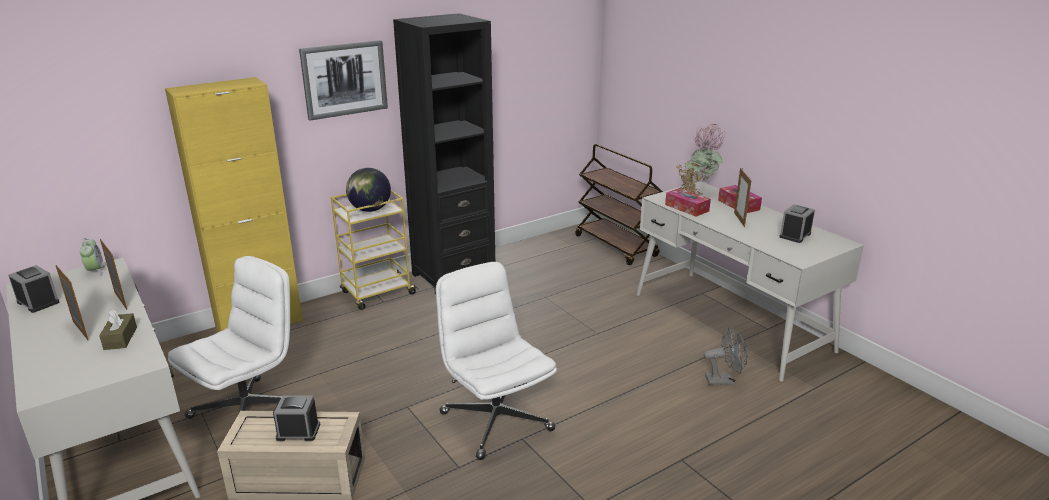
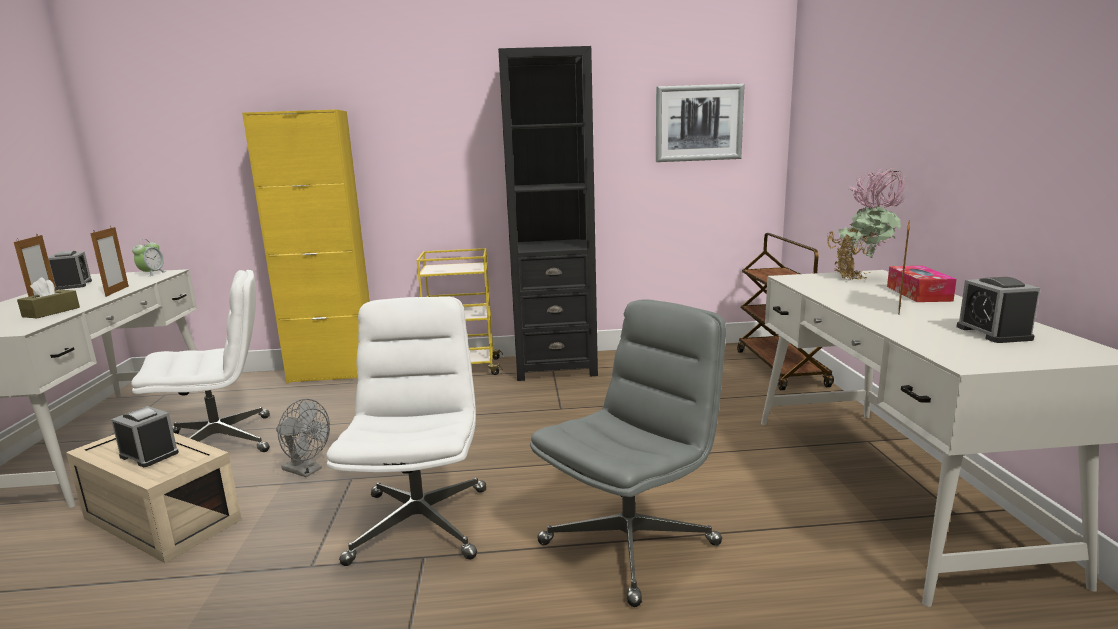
camera: 30 degrees right, 10 degrees down
(344, 79) = (444, 124): picture -> picture (698, 123)
(370, 210) = (454, 268): globe -> none
(629, 393) = (630, 542): none -> grey office chair
(687, 208) = (822, 289): tissue box -> none
(724, 380) = (808, 570): grey fan -> grey fan (307, 470)
(795, 235) = (993, 333): alarm clock -> alarm clock turned 75 degrees counterclockwise

